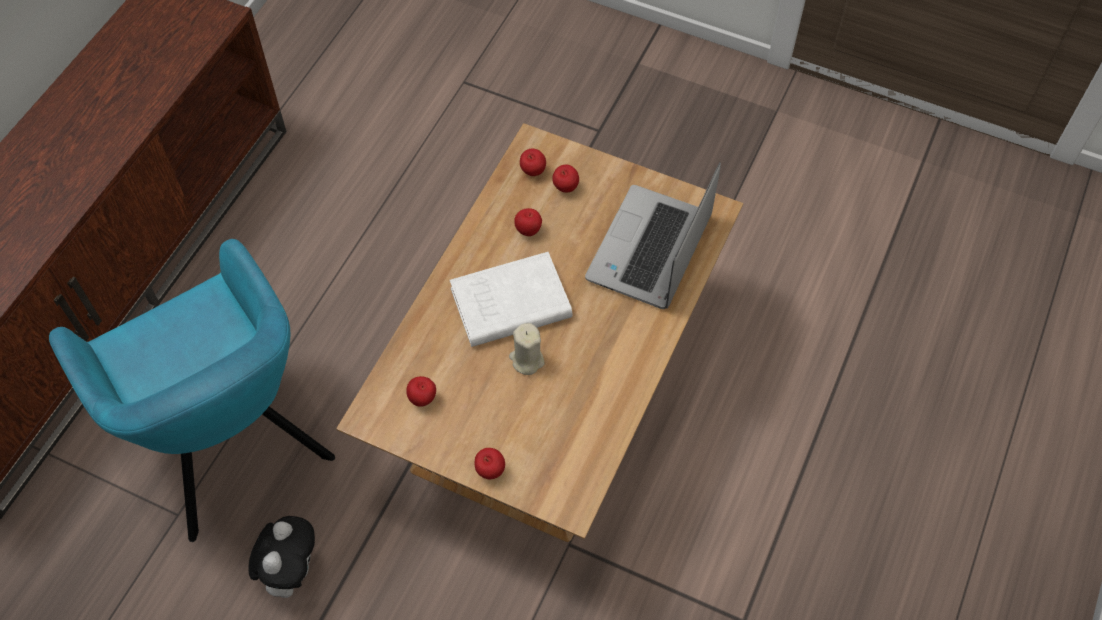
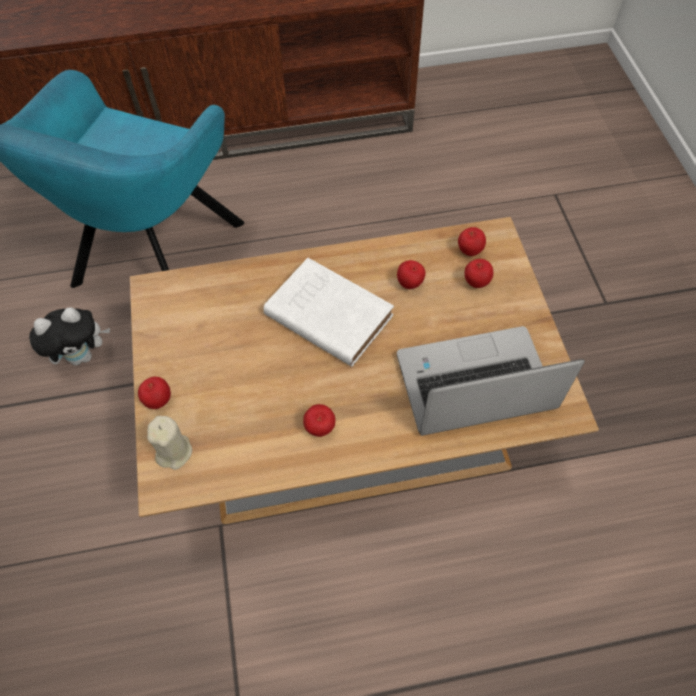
camera: 55 degrees right, 0 degrees up
(423, 399) = (193, 313): apple -> apple (320, 428)
(526, 360) = (284, 361): beige candle -> beige candle (174, 451)

